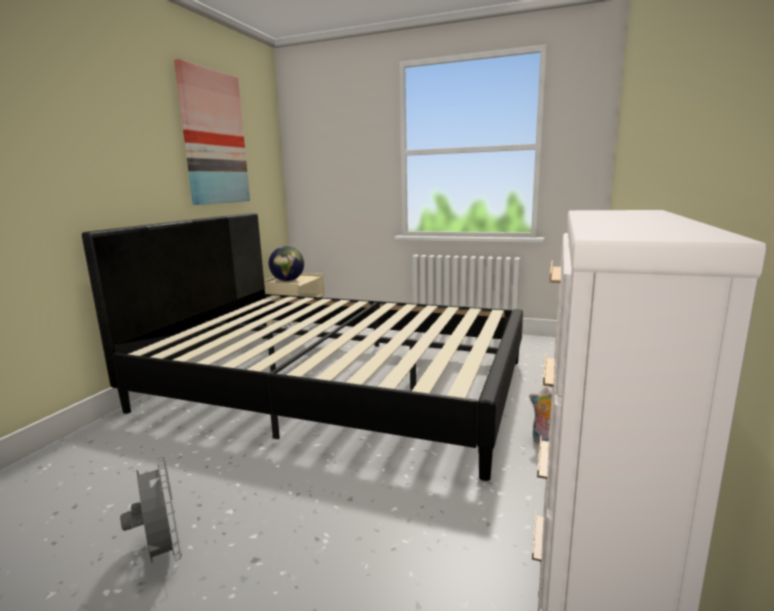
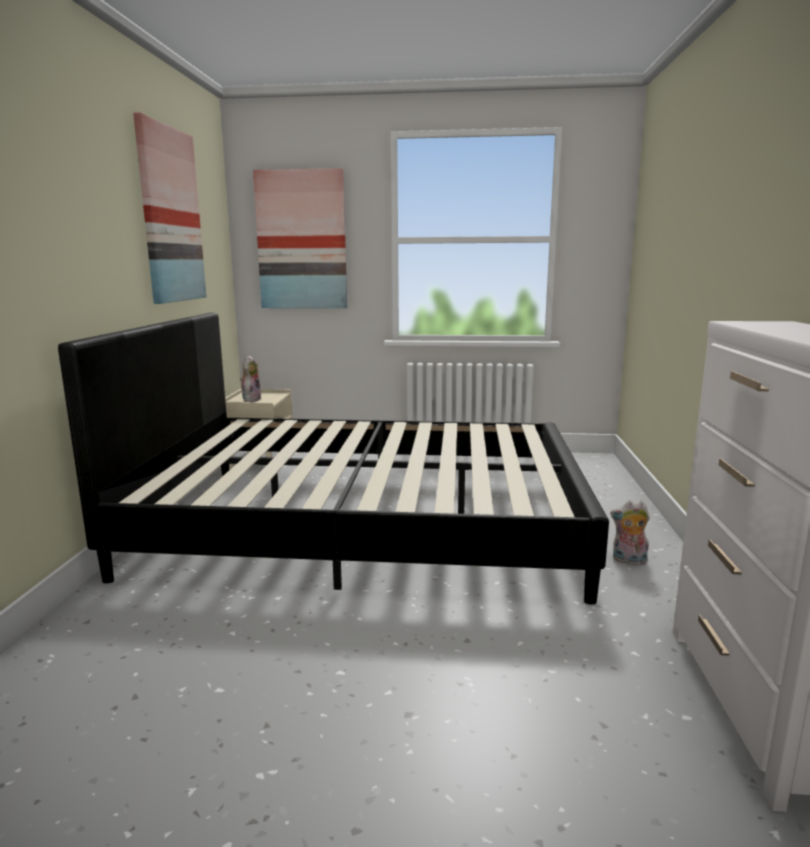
camera: 15 degrees left, 0 degrees up
(162, 553) = (295, 726): grey fan -> none
(287, 280) = (251, 399): globe -> plush toy
(333, 155) = (302, 240): none -> picture

